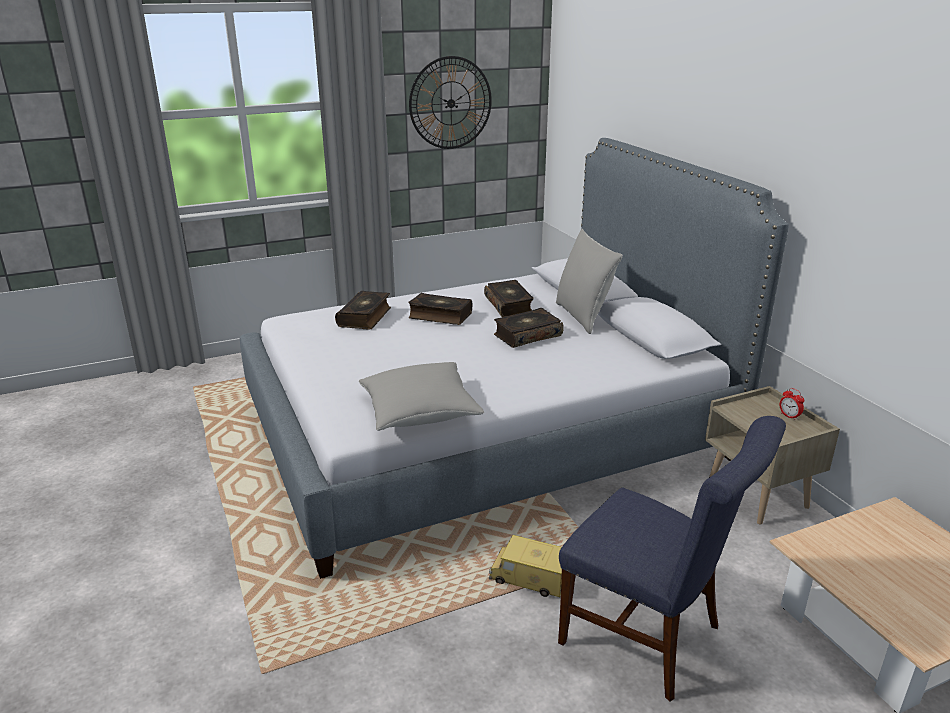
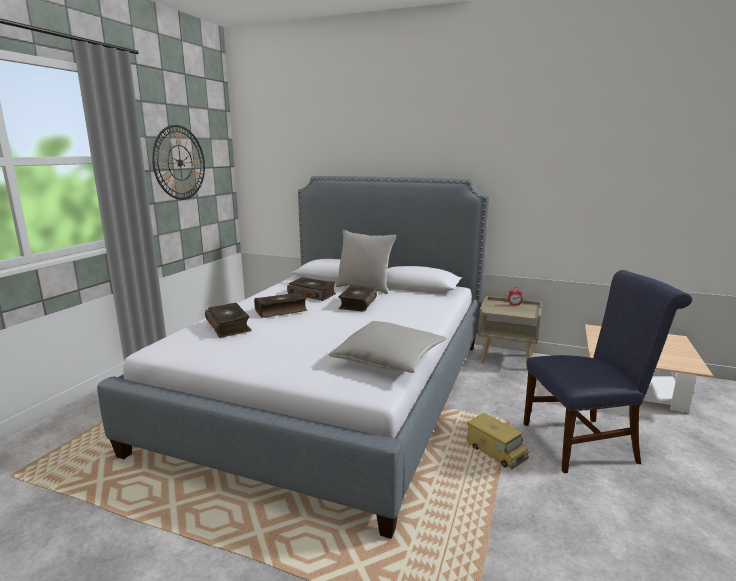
camera: 45 degrees left, 10 degrees down
(529, 579) = (496, 451): toy truck -> toy truck turned 105 degrees counterclockwise

